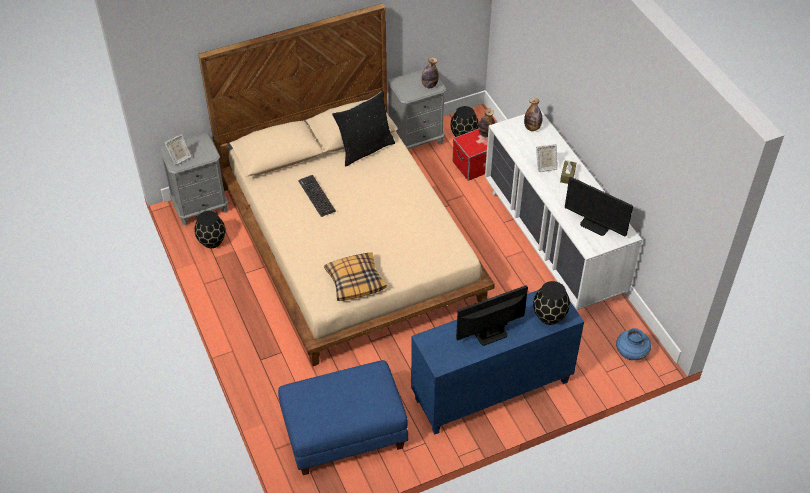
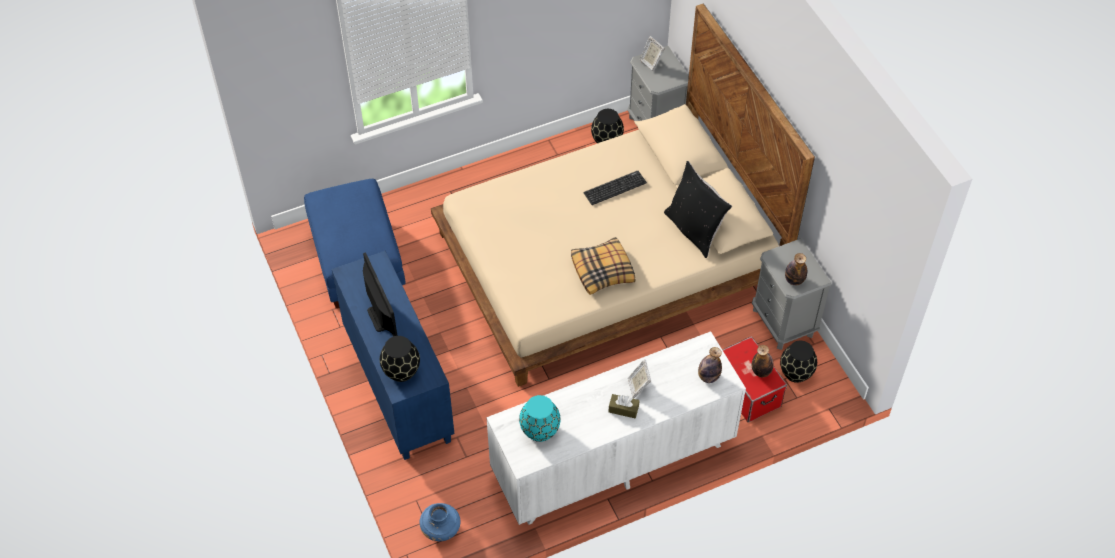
camera: 90 degrees right, 5 degrees up
(355, 281) = (492, 225): pillow -> pillow (603, 271)
(595, 225) = (539, 431): monitor -> turquoise vase

